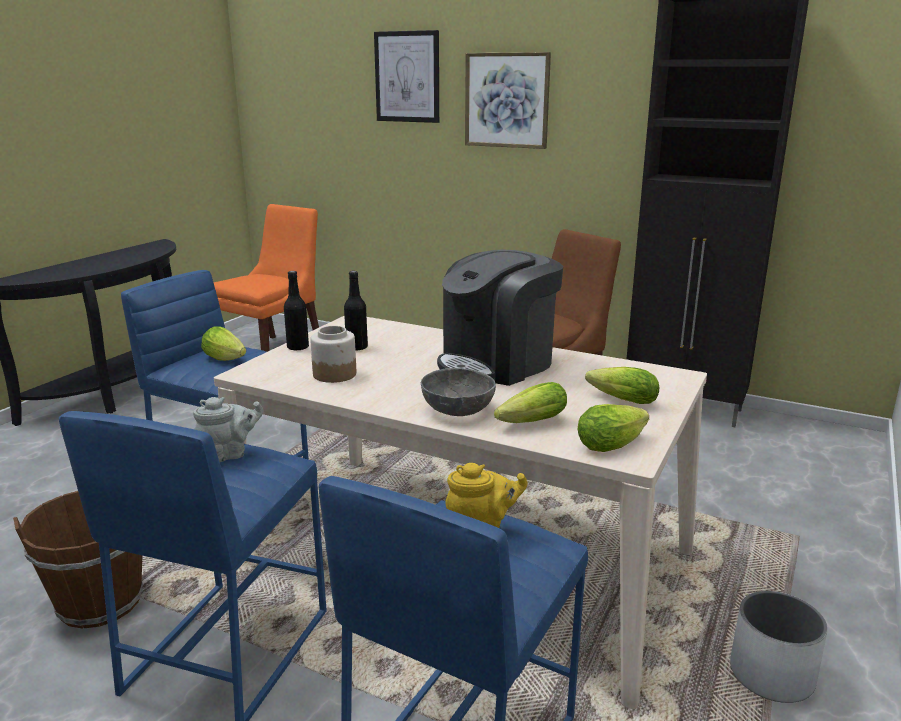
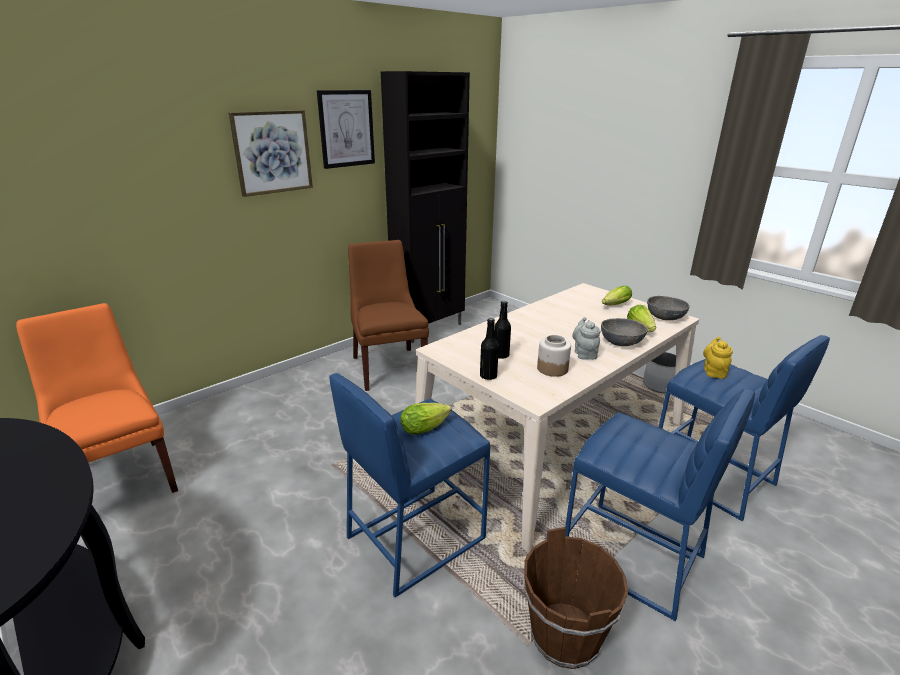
camera: 70 degrees left, 5 degrees up
(229, 454) = (623, 436): grey teapot -> grey teapot (584, 353)
(407, 77) = (163, 139): picture -> picture (346, 129)
(497, 364) = (552, 321): coffee machine -> none
(614, 443) = (665, 317): lettuce -> grey bowl

